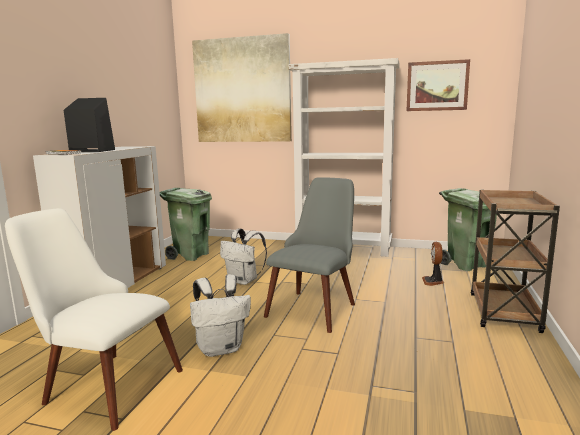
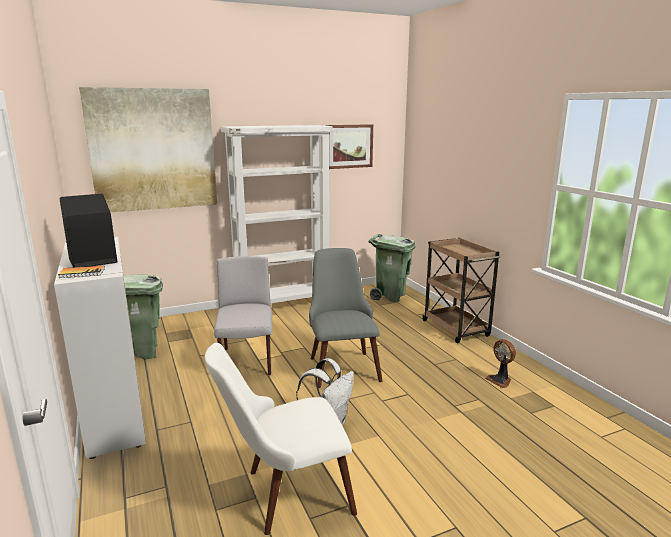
camera: 40 degrees left, 5 degrees up
(244, 281) = (247, 362): white backpack -> grey chair
(433, 281) = (389, 317): fan -> fan (500, 380)

